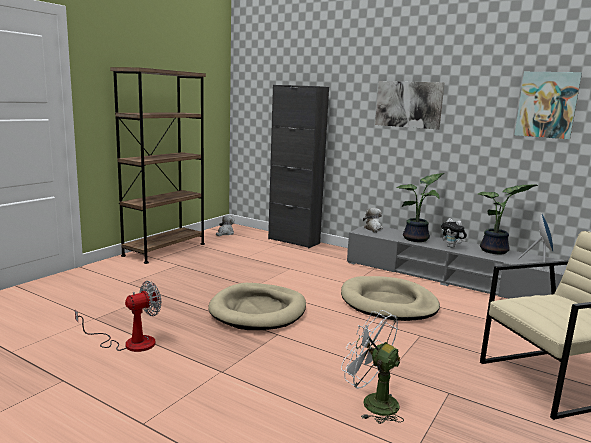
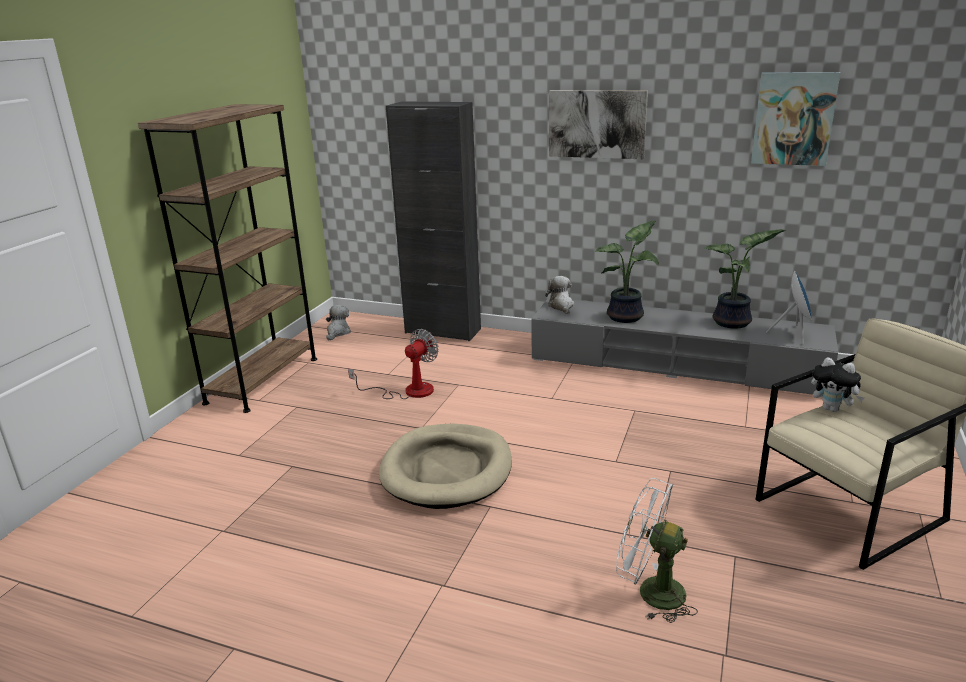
camera: 10 degrees left, 10 degrees up
(130, 343) = (295, 563): fan -> fan (408, 391)
(388, 303) = (612, 423): beige dog bed -> none
(452, 247) = (677, 324): plush toy -> plush toy (832, 409)

